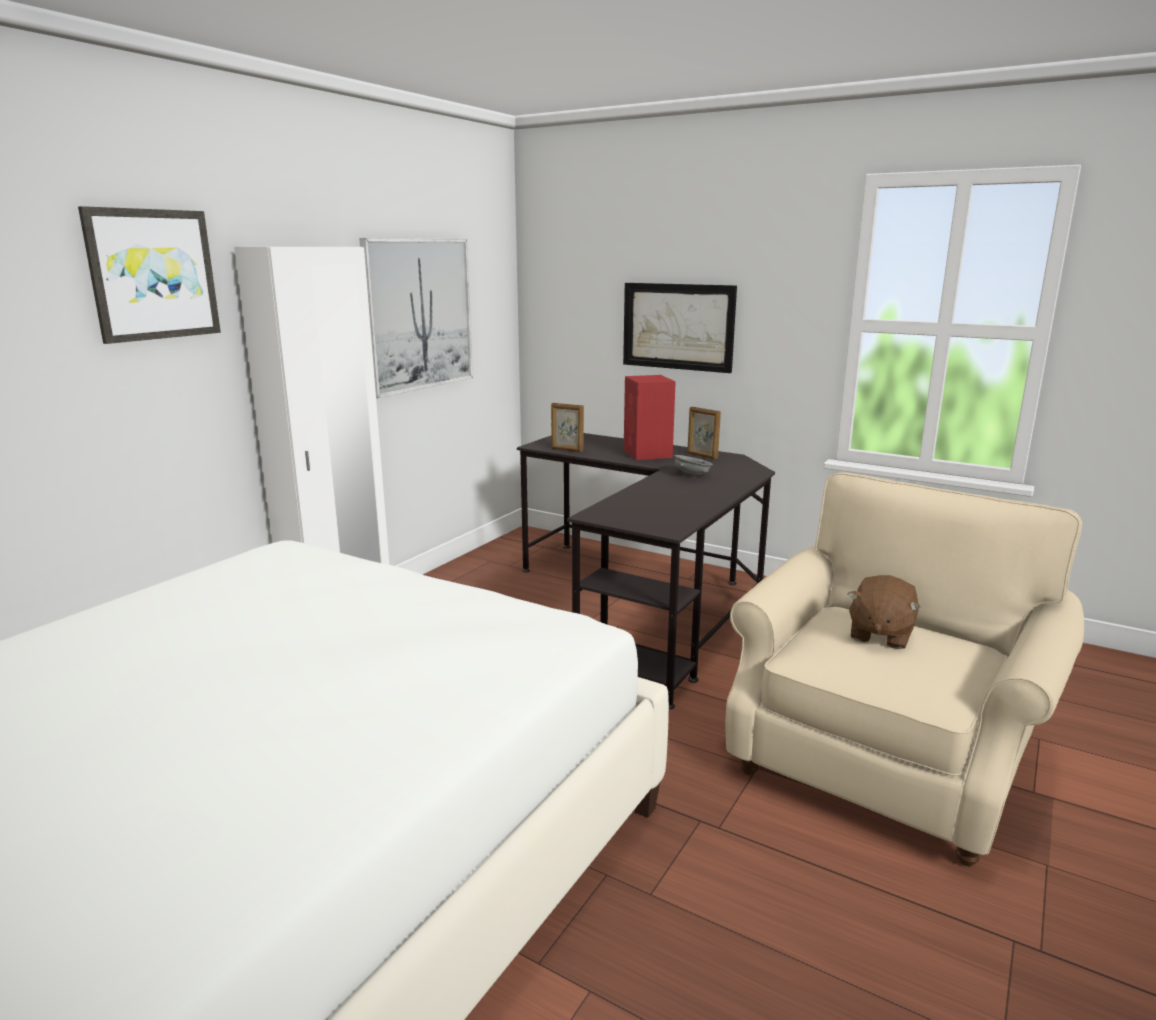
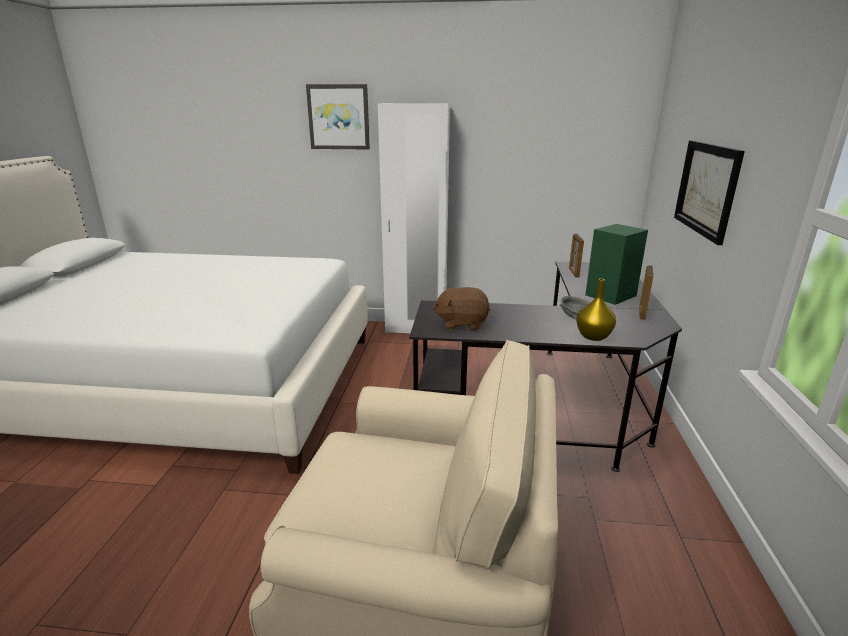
camera: 65 degrees right, 5 degrees up
(419, 314) = (526, 152): picture -> none
(648, 454) = (610, 295): red speaker -> green speaker
(740, 479) = (594, 336): none -> yellow vase
(879, 634) = (393, 471): brown plush toy -> brown plush toy (462, 324)

